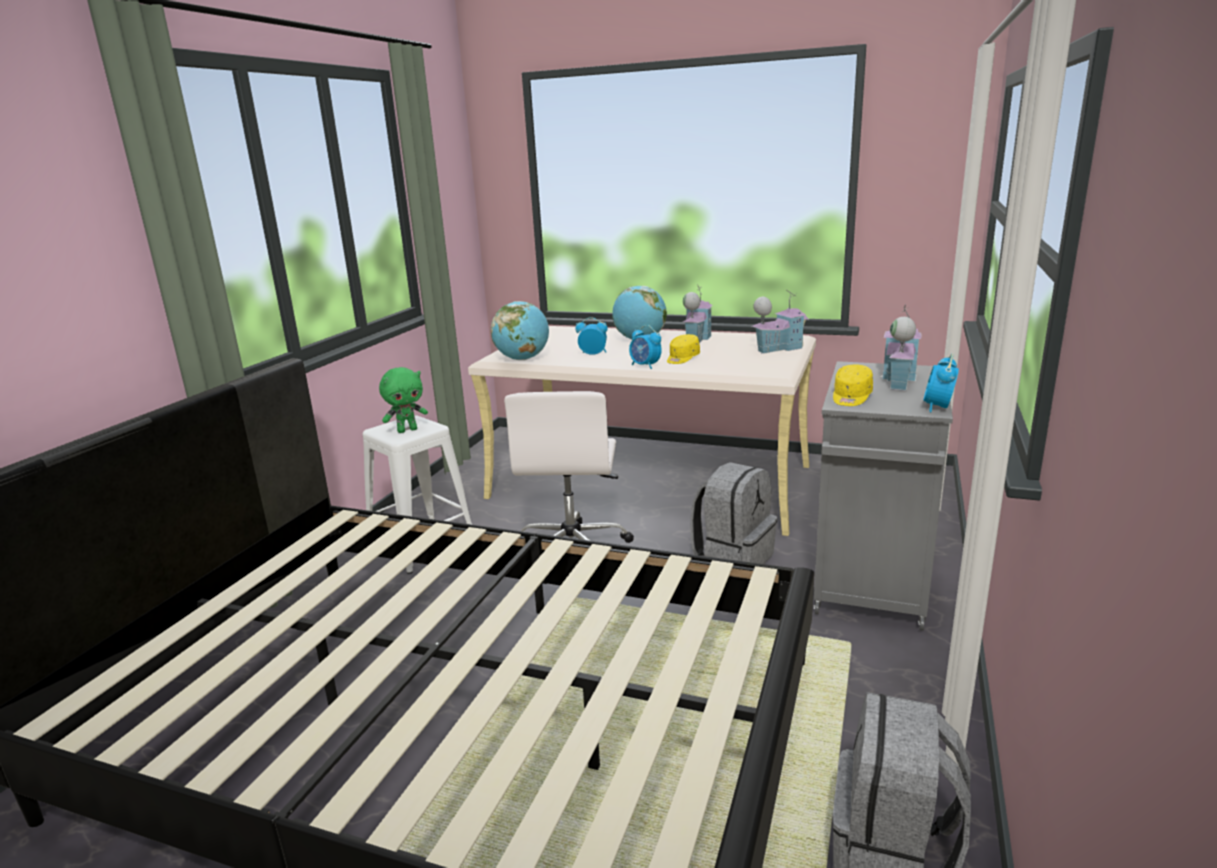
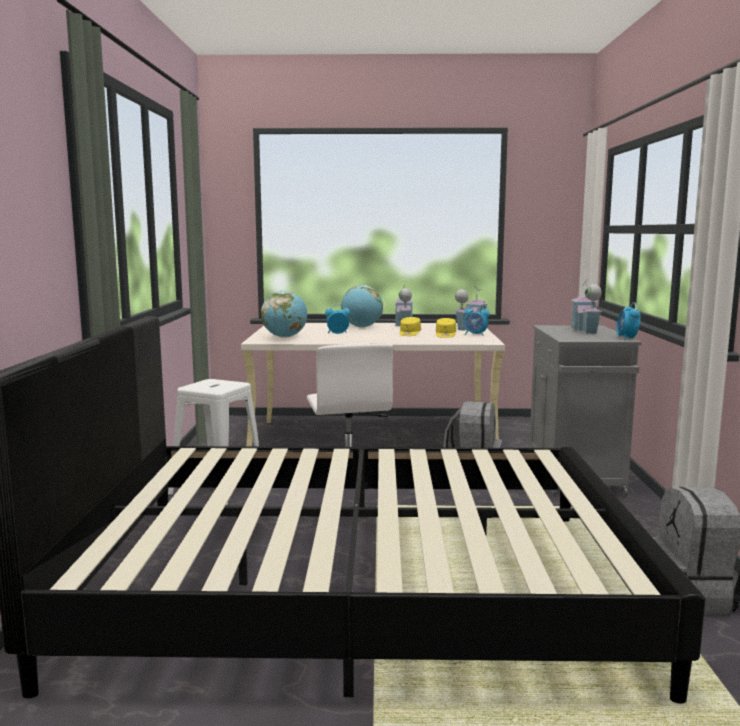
camera: 20 degrees left, 10 degrees down
(407, 430) = (218, 386): green plush toy -> none
(645, 366) = (388, 337): alarm clock -> alarm clock (475, 335)
(851, 397) = (569, 337): yellow cap -> yellow cap (445, 335)

